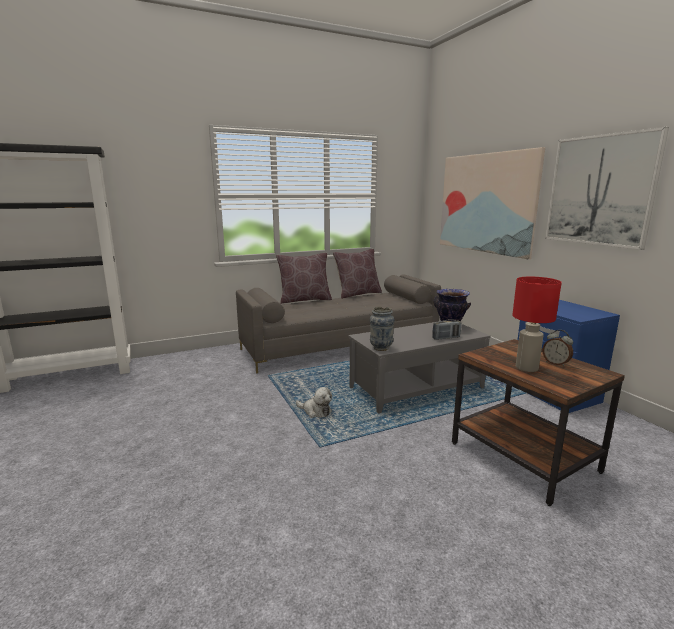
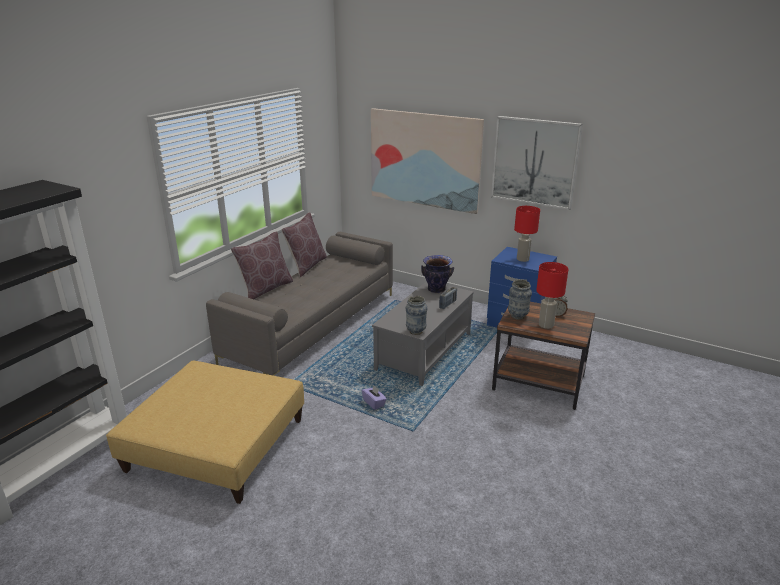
camera: 35 degrees left, 10 degrees up
(164, 396) = (217, 445): none -> beige ottoman
(315, 411) = (374, 403): plush toy -> purple tissue box
(498, 353) = (517, 316): none -> vase
(565, 309) = (523, 259): none -> red table lamp

